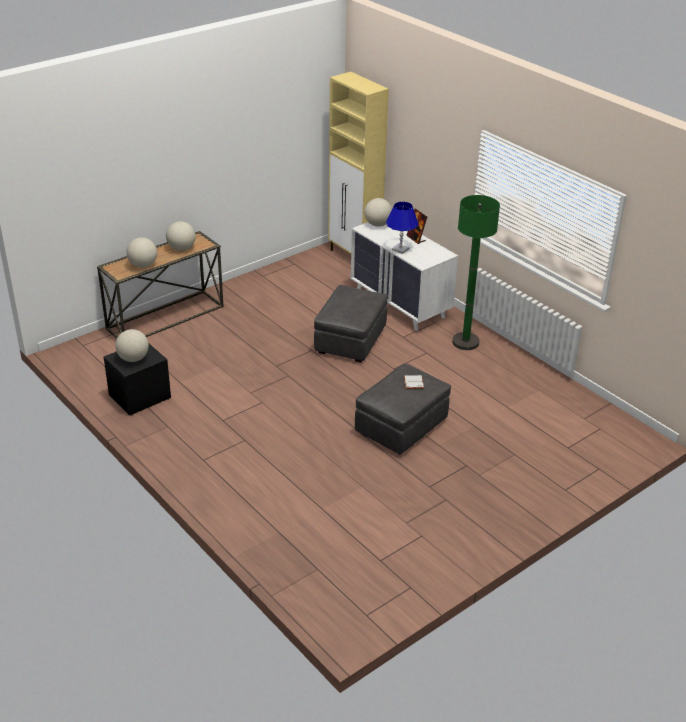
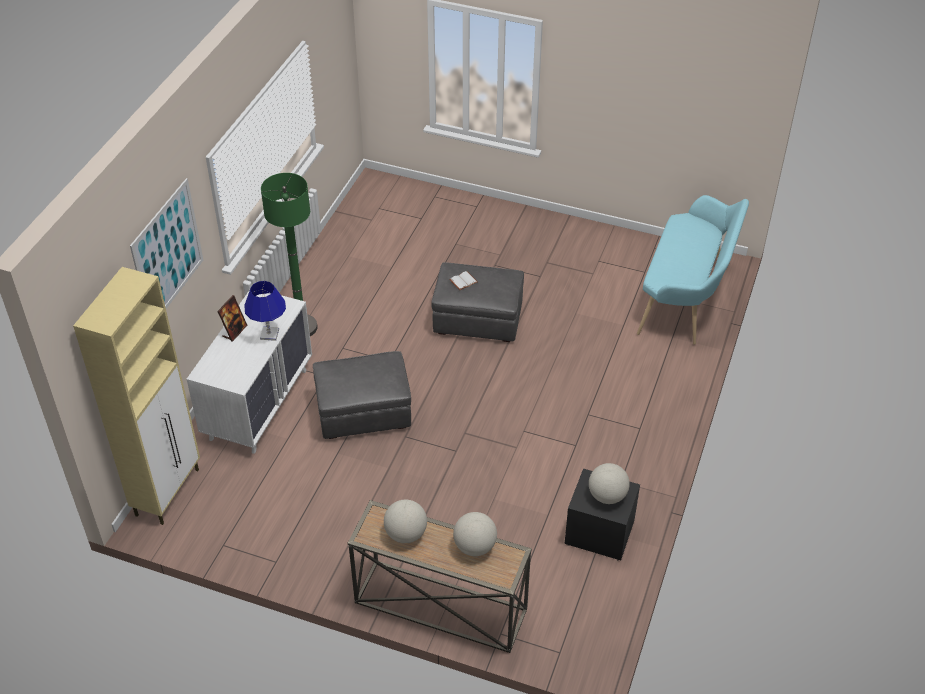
camera: 120 degrees left, 10 degrees up
(316, 569) = (686, 300): none -> turquoise bench
(378, 224) = (220, 376): globe -> none
(428, 140) = (168, 253): none -> picture

